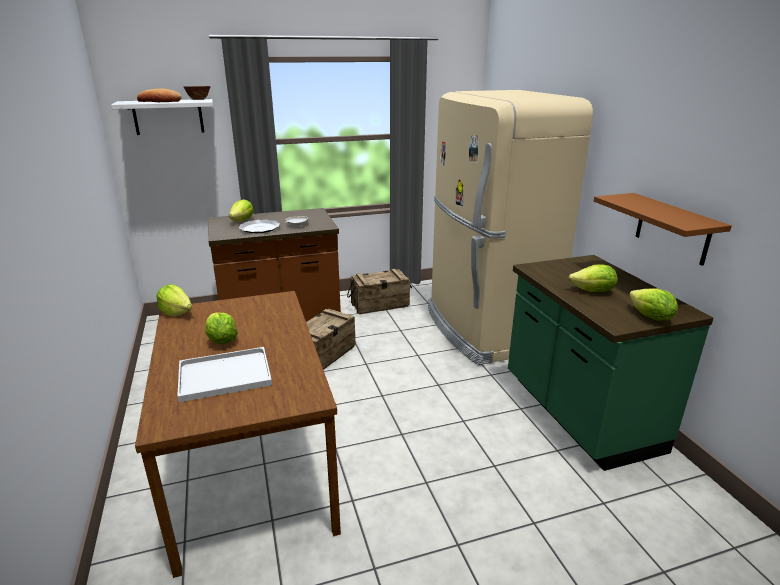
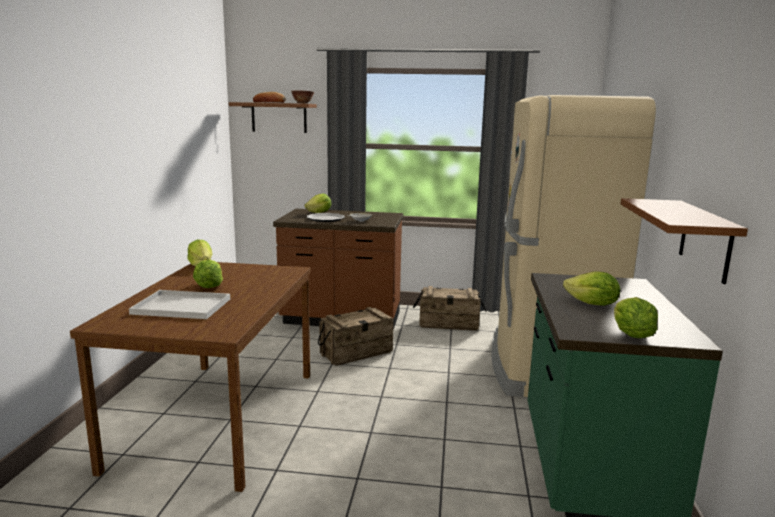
camera: 25 degrees right, 10 degrees down
(168, 117) = (279, 117): white shelf -> brown shelf

